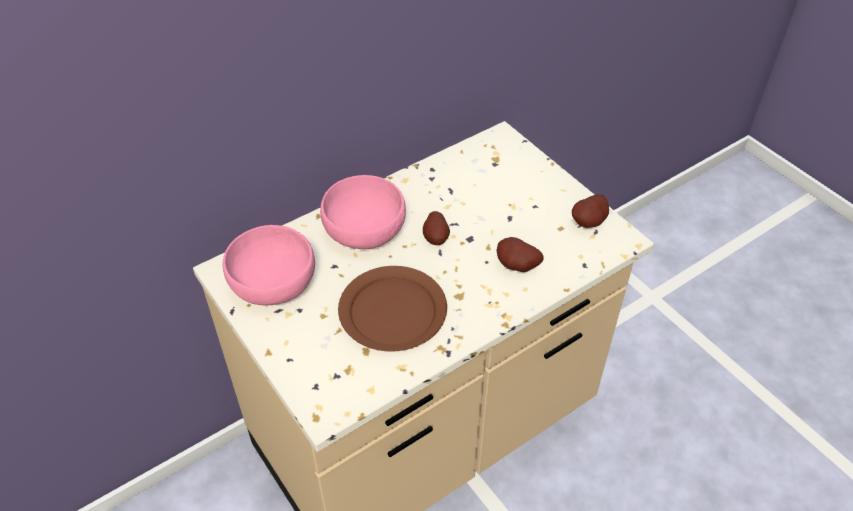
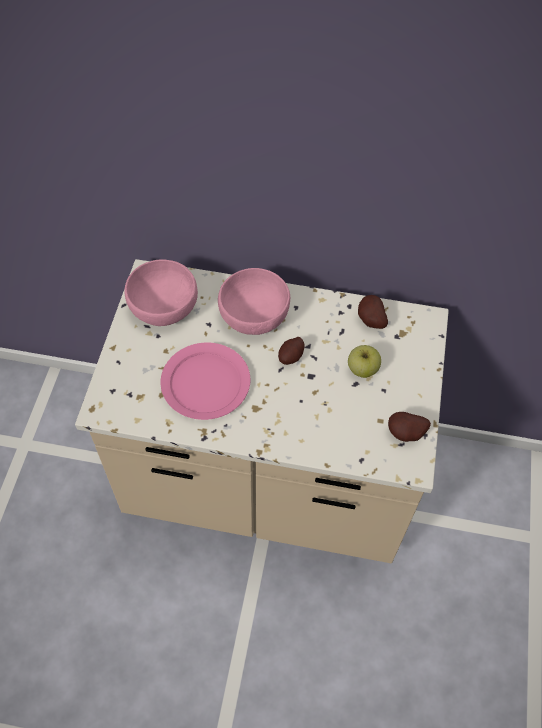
camera: 45 degrees right, 10 degrees up
(393, 312) = (205, 383): brown plate -> pink plate
(501, 204) = (362, 369): none -> apple
(516, 267) = (315, 421): potato -> potato (370, 320)

